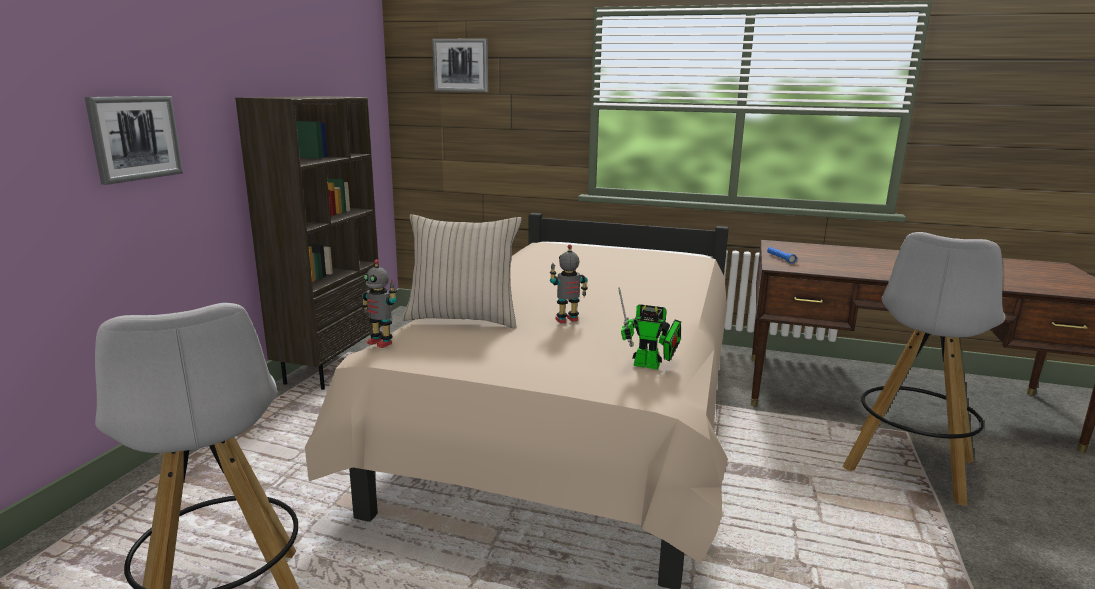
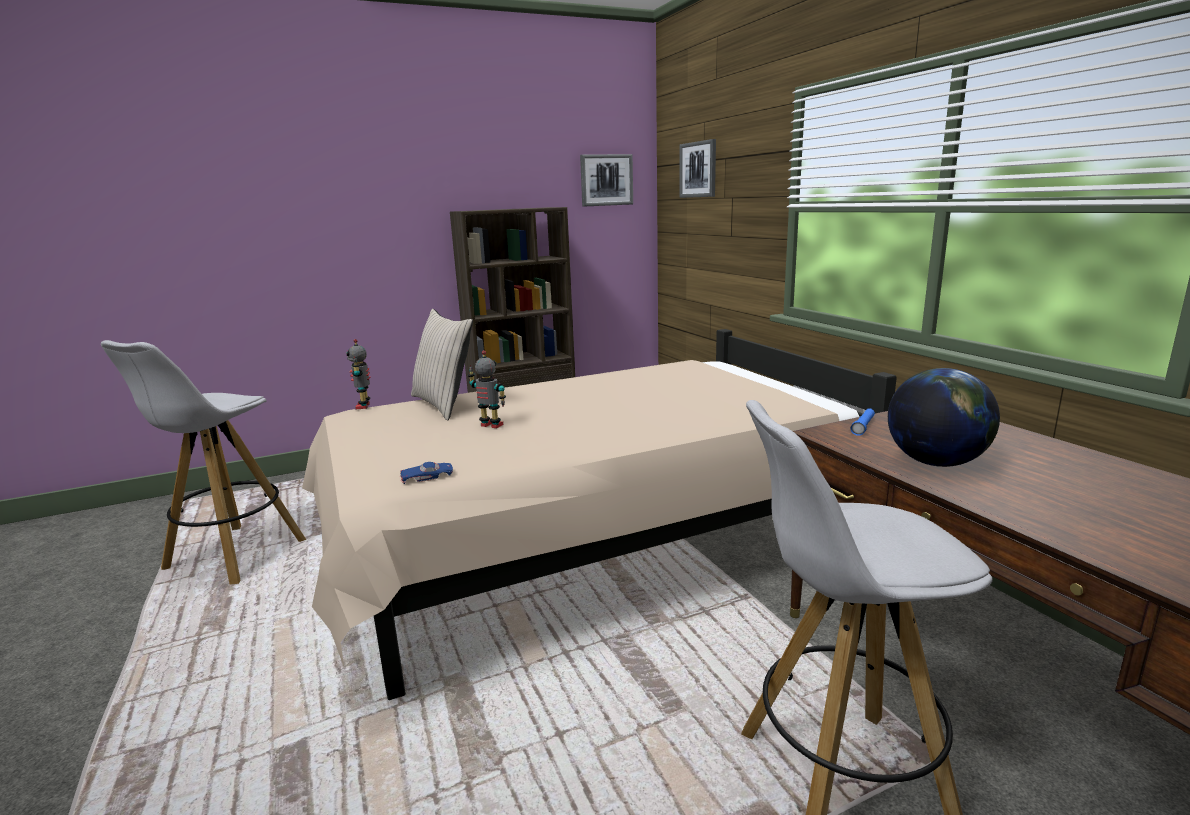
camera: 50 degrees right, 0 degrees up
(135, 138) = (357, 242): picture -> picture (606, 180)
(651, 366) = (427, 476): toy robot -> blue toy car
(853, 267) = (935, 462): none -> globe

